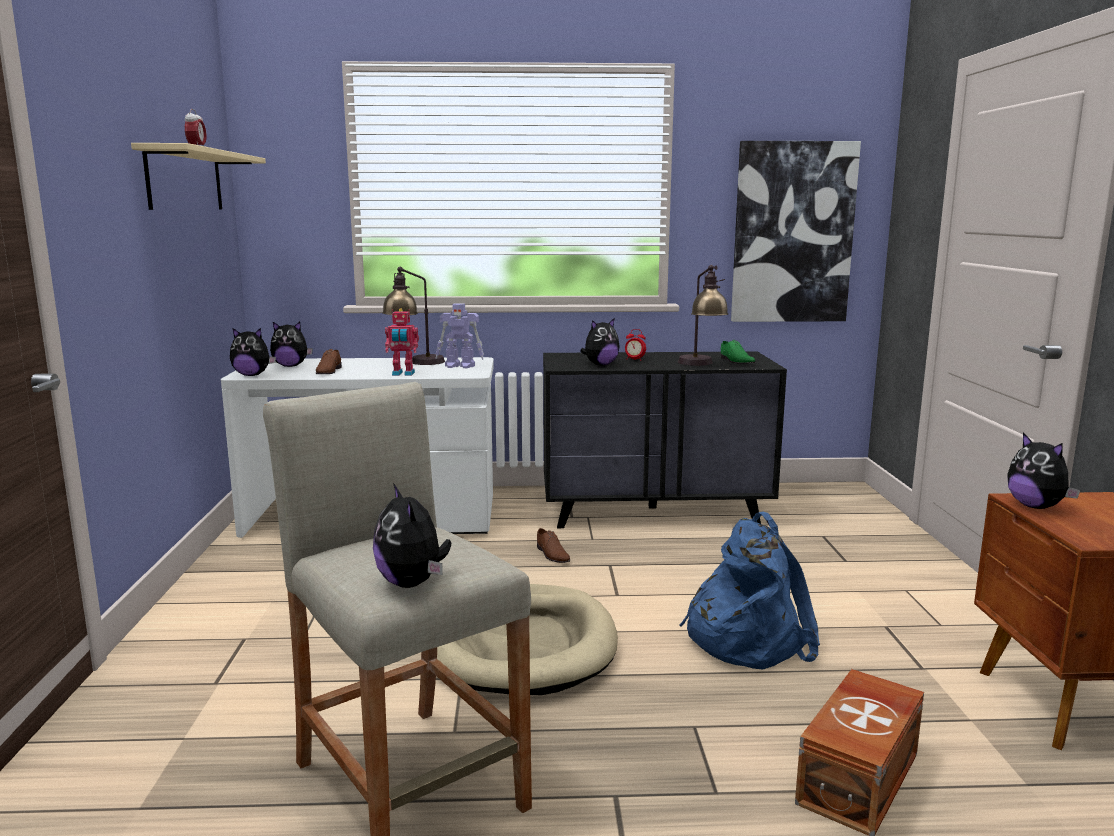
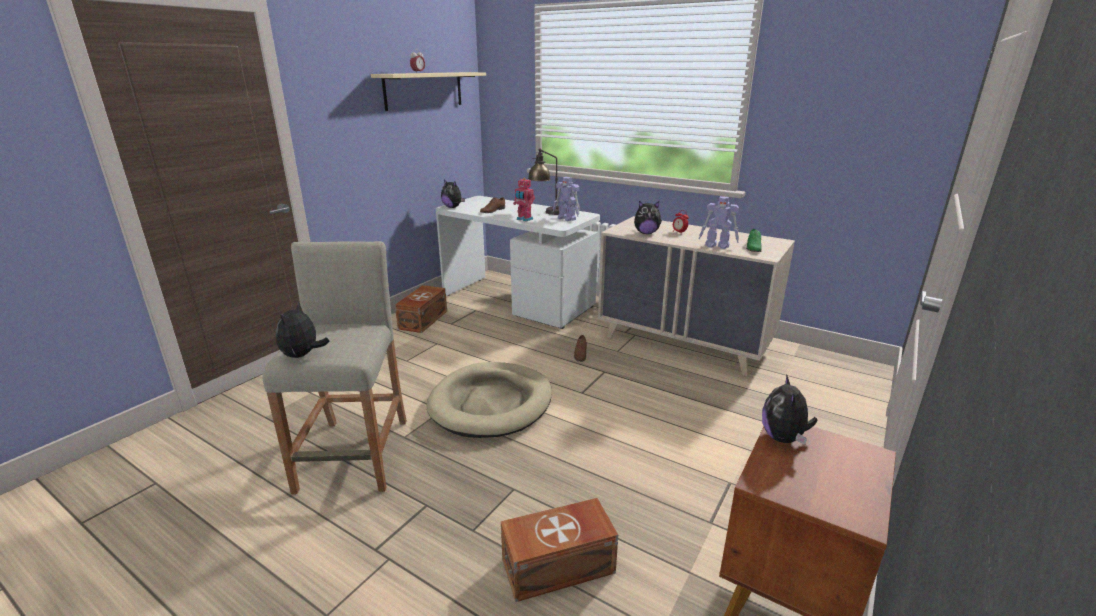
camera: 35 degrees right, 10 degrees up
(246, 578) = (422, 320): none -> brown storage box
(291, 366) = (482, 203): plush toy -> none
(654, 511) = (684, 343): black dresser -> beige dresser
(701, 364) = (717, 246): table lamp -> toy robot
(746, 638) = (619, 450): blue backpack -> none
(792, 233) = (855, 142): picture -> none

